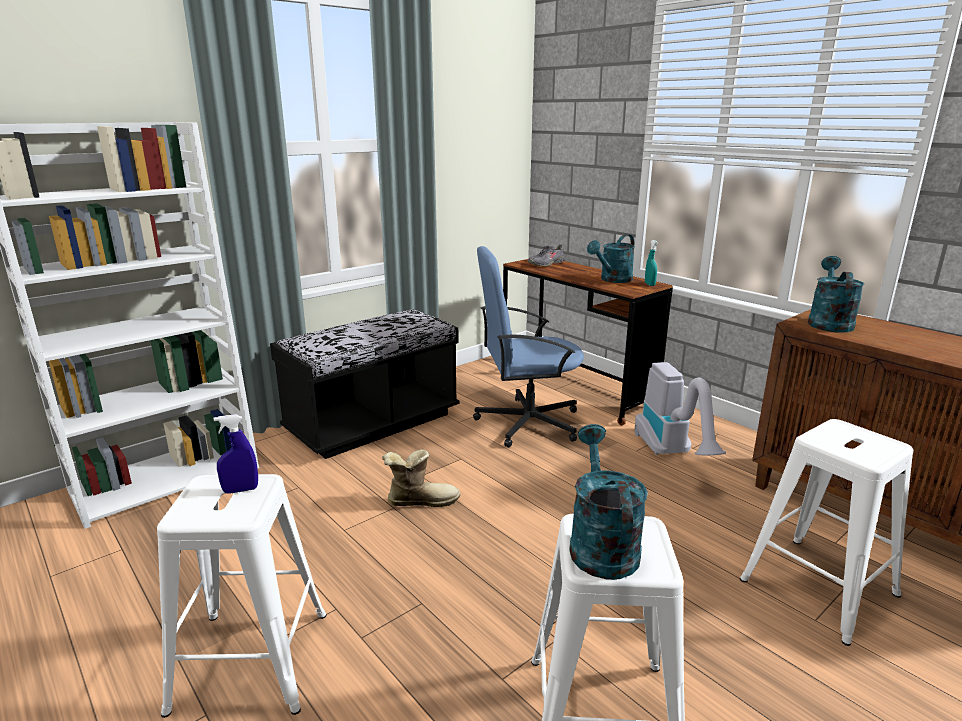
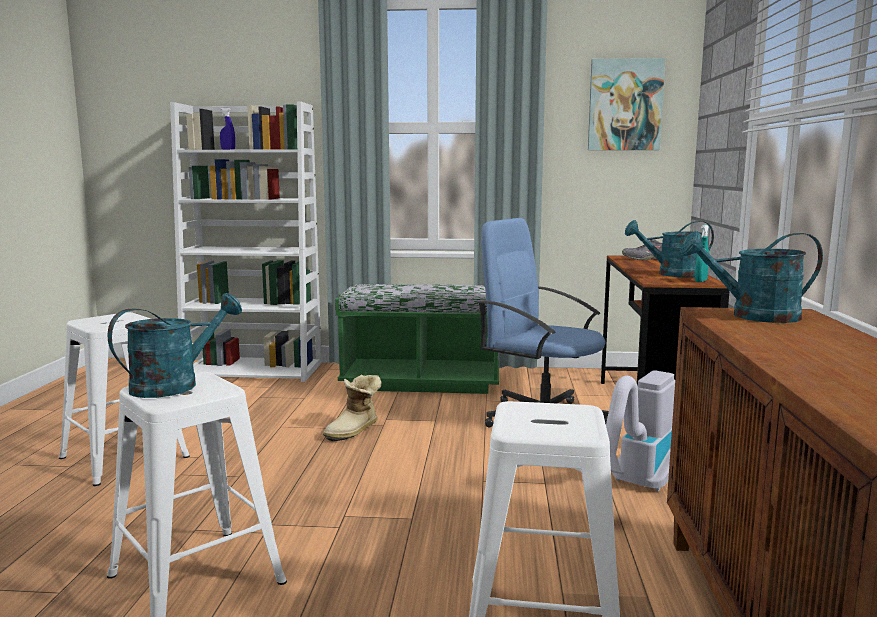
camera: 45 degrees right, 10 degrees down
(240, 490) = (126, 320): blue spray bottle -> blue spray bottle (228, 150)
(373, 423) = (421, 382): black bench -> green bench
(421, 500) = (355, 431): boot -> boot turned 90 degrees clockwise
(485, 120) = (625, 105): none -> picture
(828, 322) = (753, 316): turquoise watering can -> turquoise watering can turned 150 degrees counterclockwise

